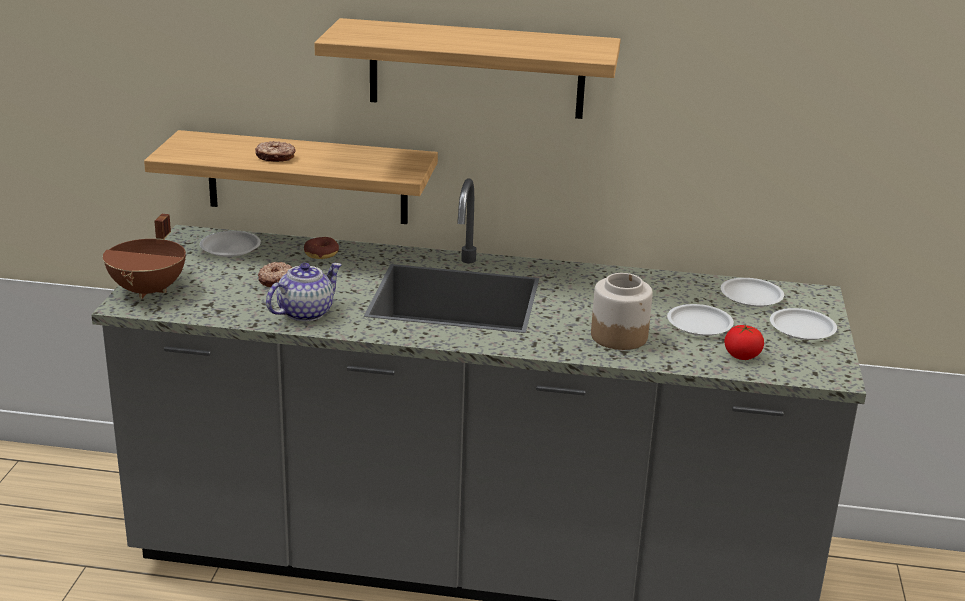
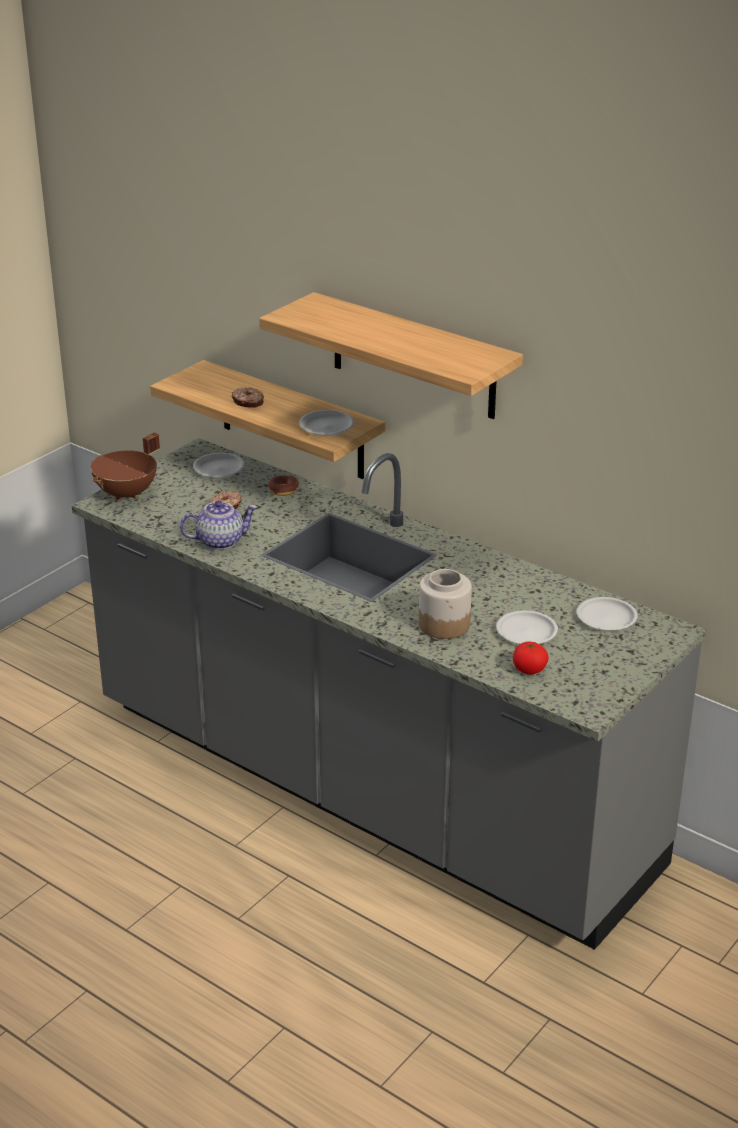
camera: 30 degrees right, 5 degrees up
(801, 329) = (614, 660): white plate -> white plate (326, 427)

